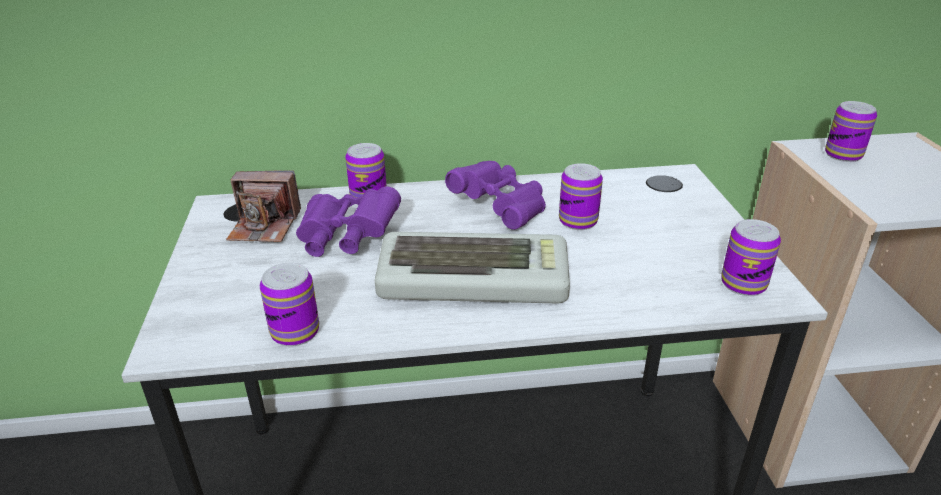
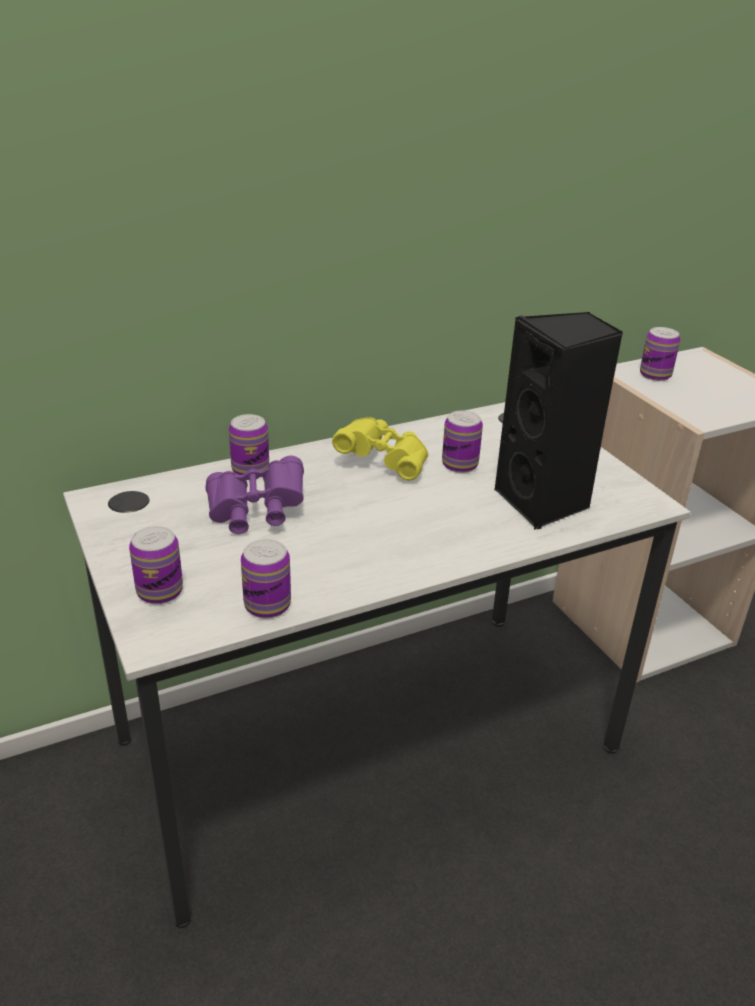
camera: 20 degrees left, 0 degrees up
(265, 226) = (164, 513): camera -> none
(475, 279) = (400, 530): keyboard -> none
(501, 208) = (384, 461): purple binoculars -> yellow binoculars
(650, 275) = (544, 503): none -> black speaker
(743, 284) = (620, 499): can -> can (160, 591)

